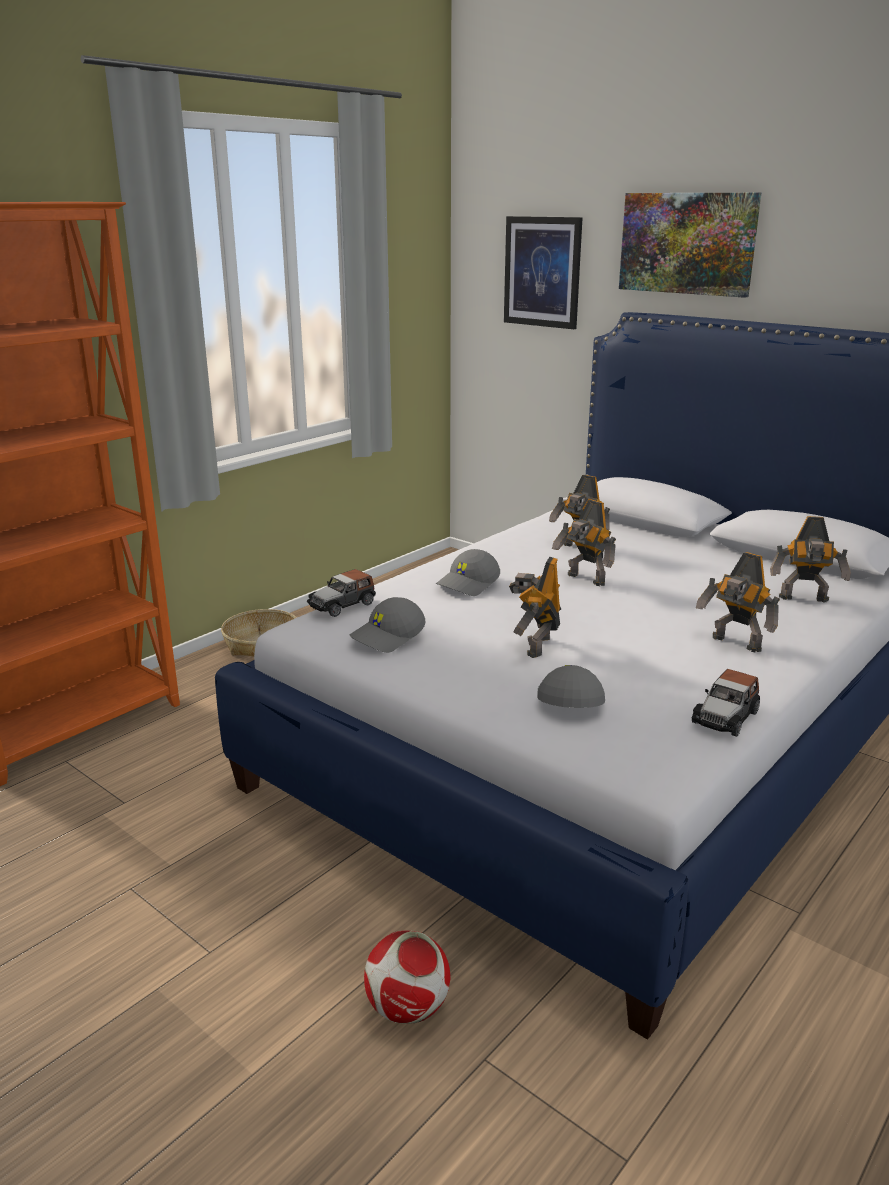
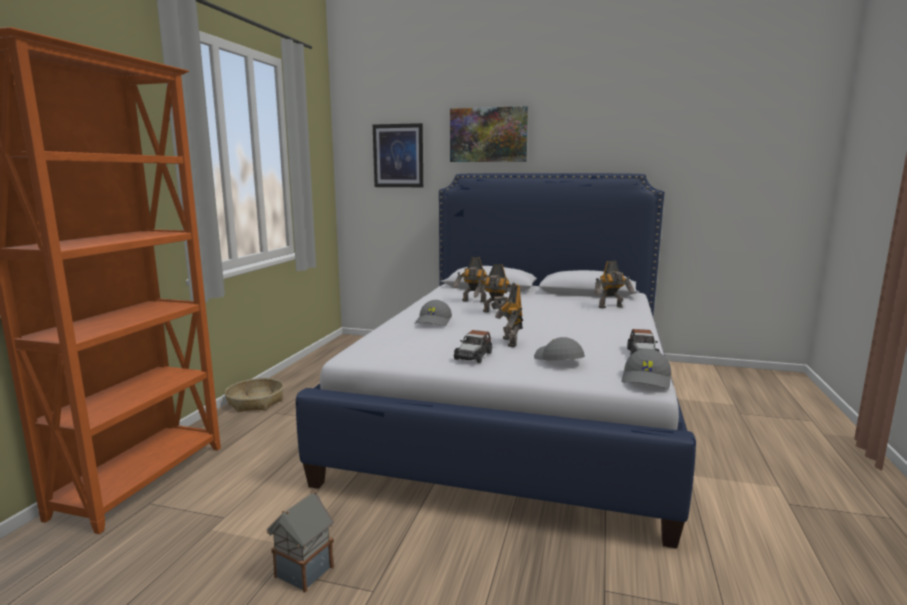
camera: 25 degrees left, 10 degrees down
(155, 902) = (303, 573): none -> toy house
(342, 605) = (368, 340): toy car -> toy car (473, 356)
(388, 637) = (418, 350): grey cap -> grey cap (647, 379)
(407, 1008) = (535, 579): football -> none
(735, 644) = (605, 327): toy robot -> none

